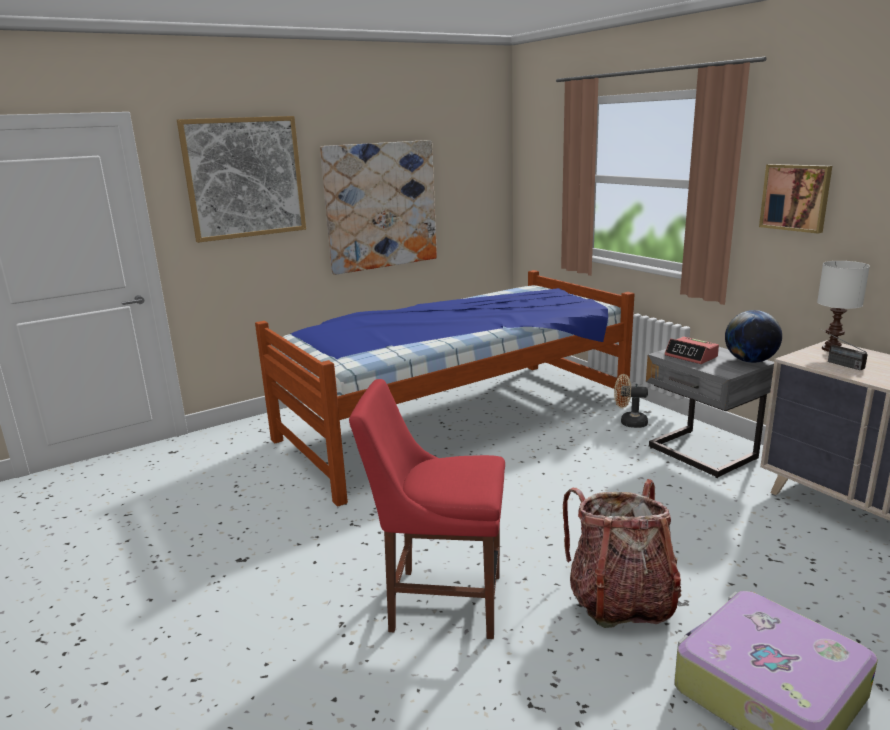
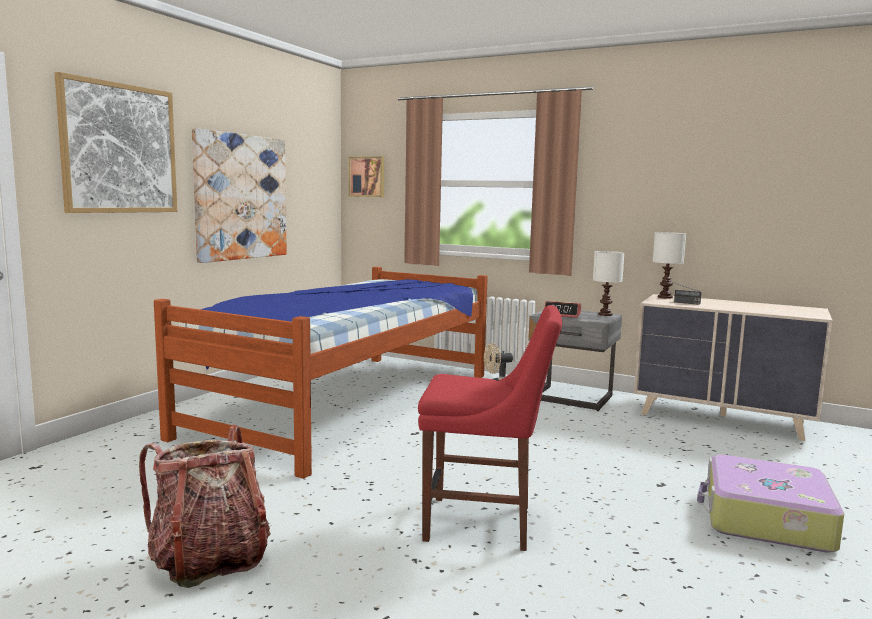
camera: 30 degrees left, 10 degrees down
(439, 601) = (485, 523): red chair -> red chair turned 150 degrees counterclockwise
(620, 600) = (620, 492): backpack -> backpack (209, 559)
(750, 361) = (605, 314): globe -> white table lamp
(796, 197) = (619, 190): picture -> picture (367, 176)

